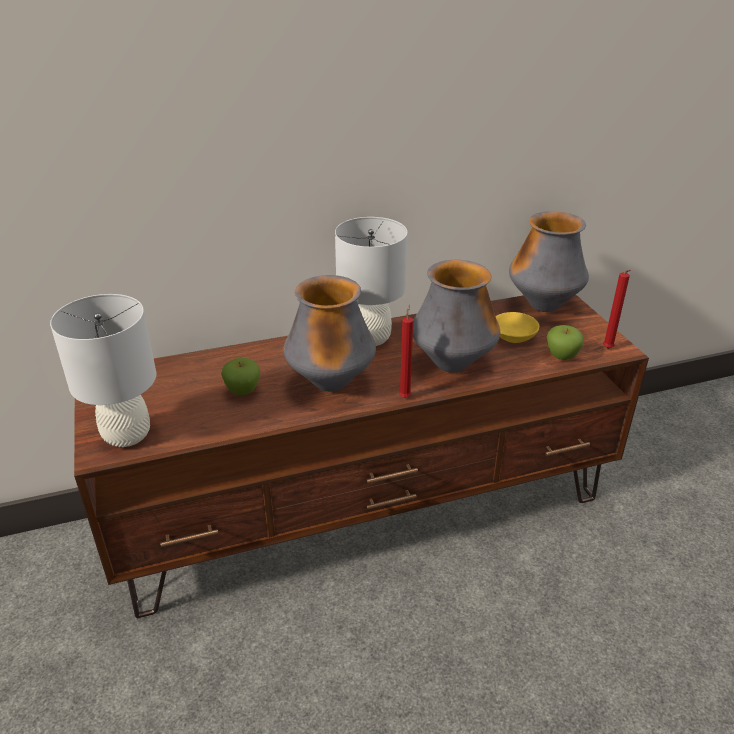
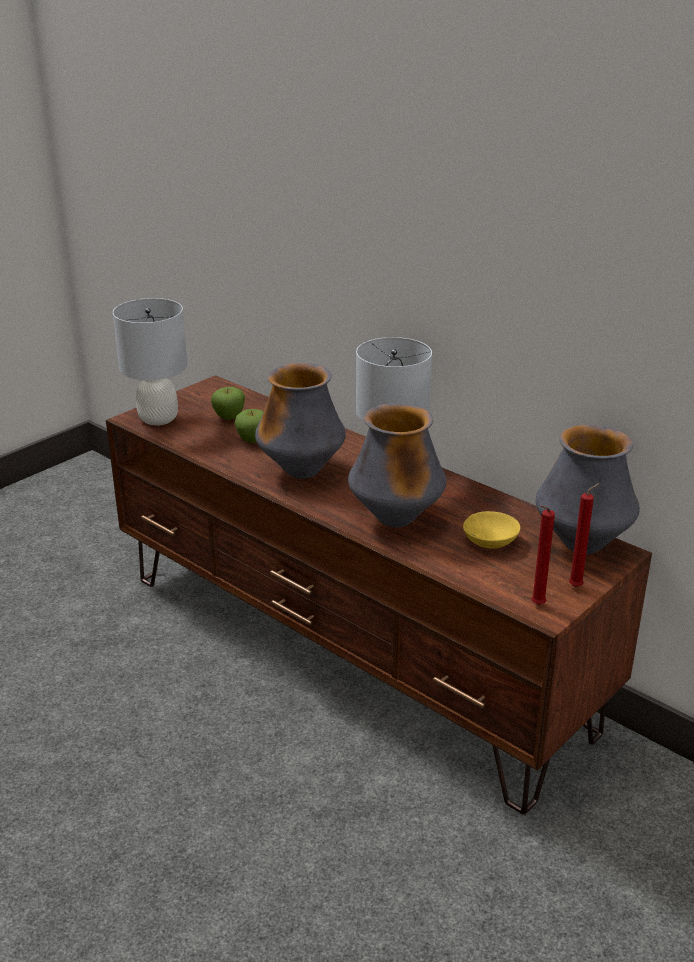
camera: 60 degrees right, 5 degrees down
(405, 396) = (318, 510): red candle -> red candle (577, 586)
(561, 356) = (484, 578): apple -> apple (229, 417)

